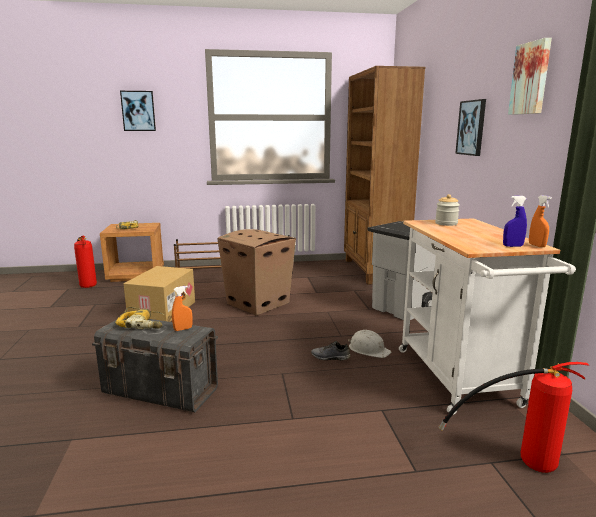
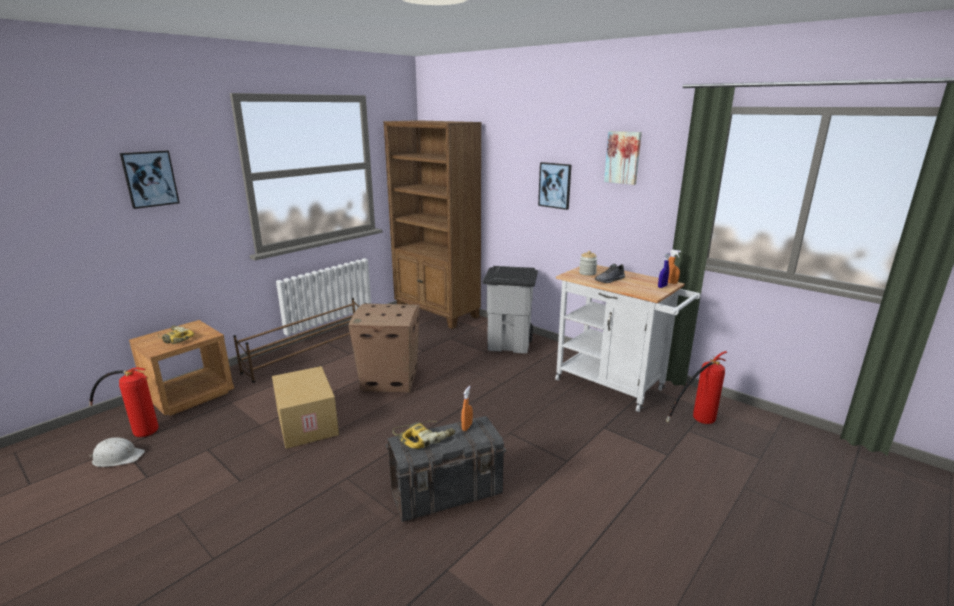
camera: 40 degrees left, 5 degrees up
(330, 357) = (521, 405): grey shoe -> grey shoe (610, 280)
(368, 349) = (535, 387): white hard hat -> white hard hat (117, 457)

